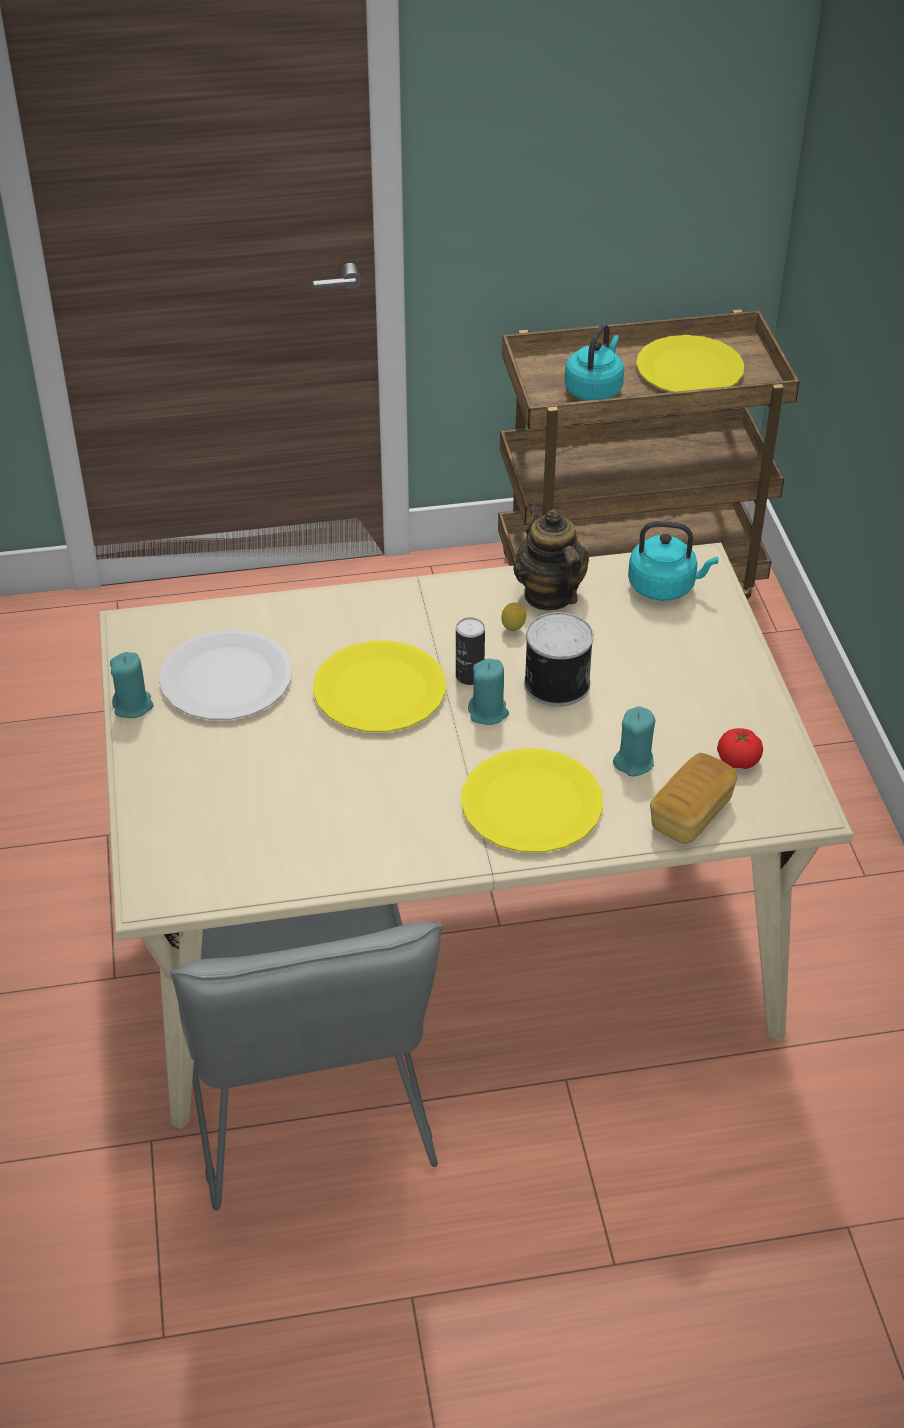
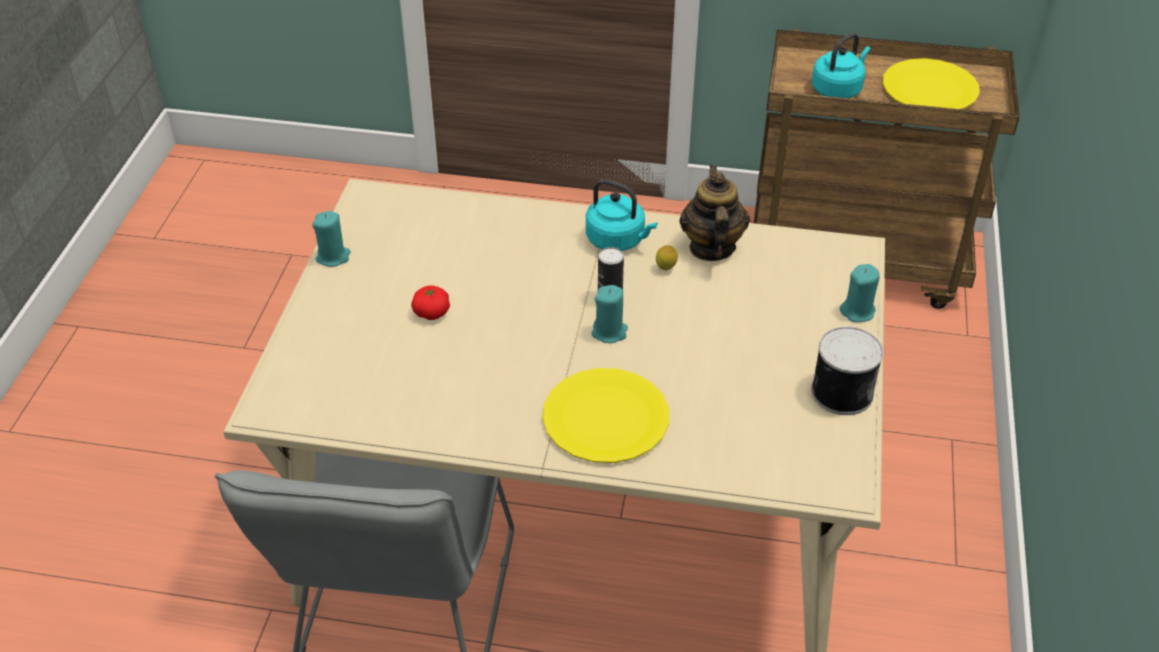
camera: 20 degrees right, 0 degrees up
(226, 678) = (415, 253): white plate -> none
(380, 690) = (530, 291): yellow plate -> none
(555, 683) = (678, 322): can -> can (840, 391)
(634, 762) = (712, 405): turquoise candle -> turquoise candle (857, 311)
(665, 587) = (815, 264): turquoise kettle -> turquoise kettle (618, 240)
(691, 814) = (739, 464): bread -> none
(738, 760) = (805, 428): tomato -> tomato (431, 313)

